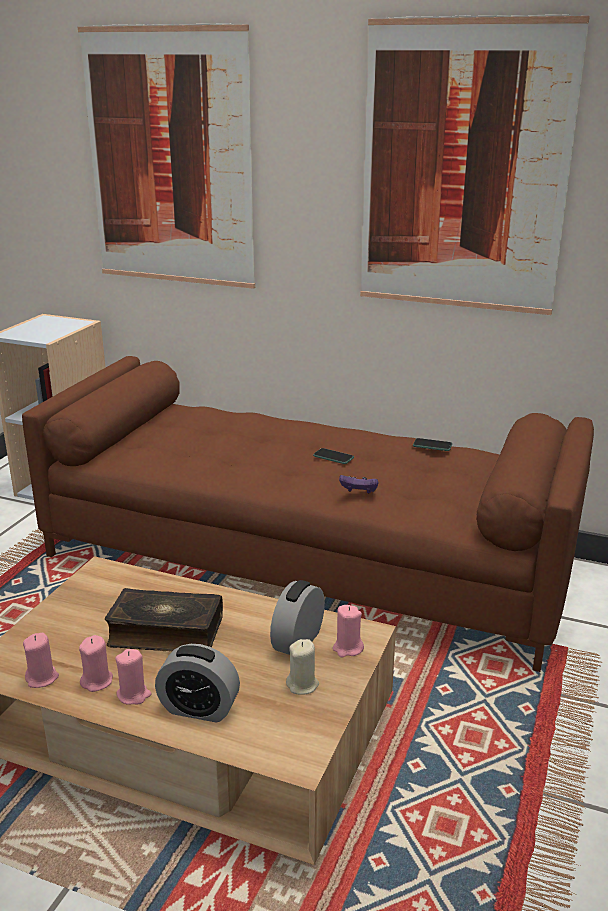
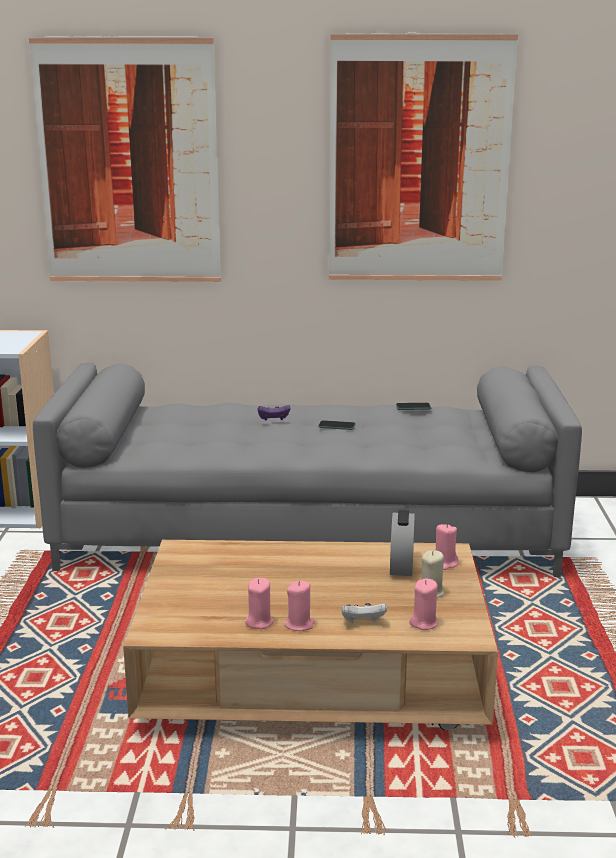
camera: 20 degrees left, 5 degrees down
(42, 678) = (208, 629): pink candle -> pink candle (424, 623)
(165, 632) = (284, 580): book -> none
(199, 708) = (363, 622): alarm clock -> white game controller
(305, 560) = (309, 533): brown sofa -> grey sofa
(359, 493) = (386, 447): purple game controller -> purple game controller (273, 420)

